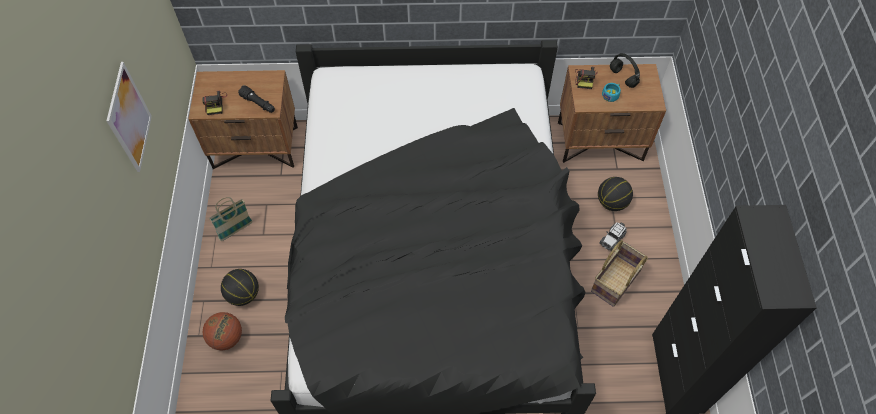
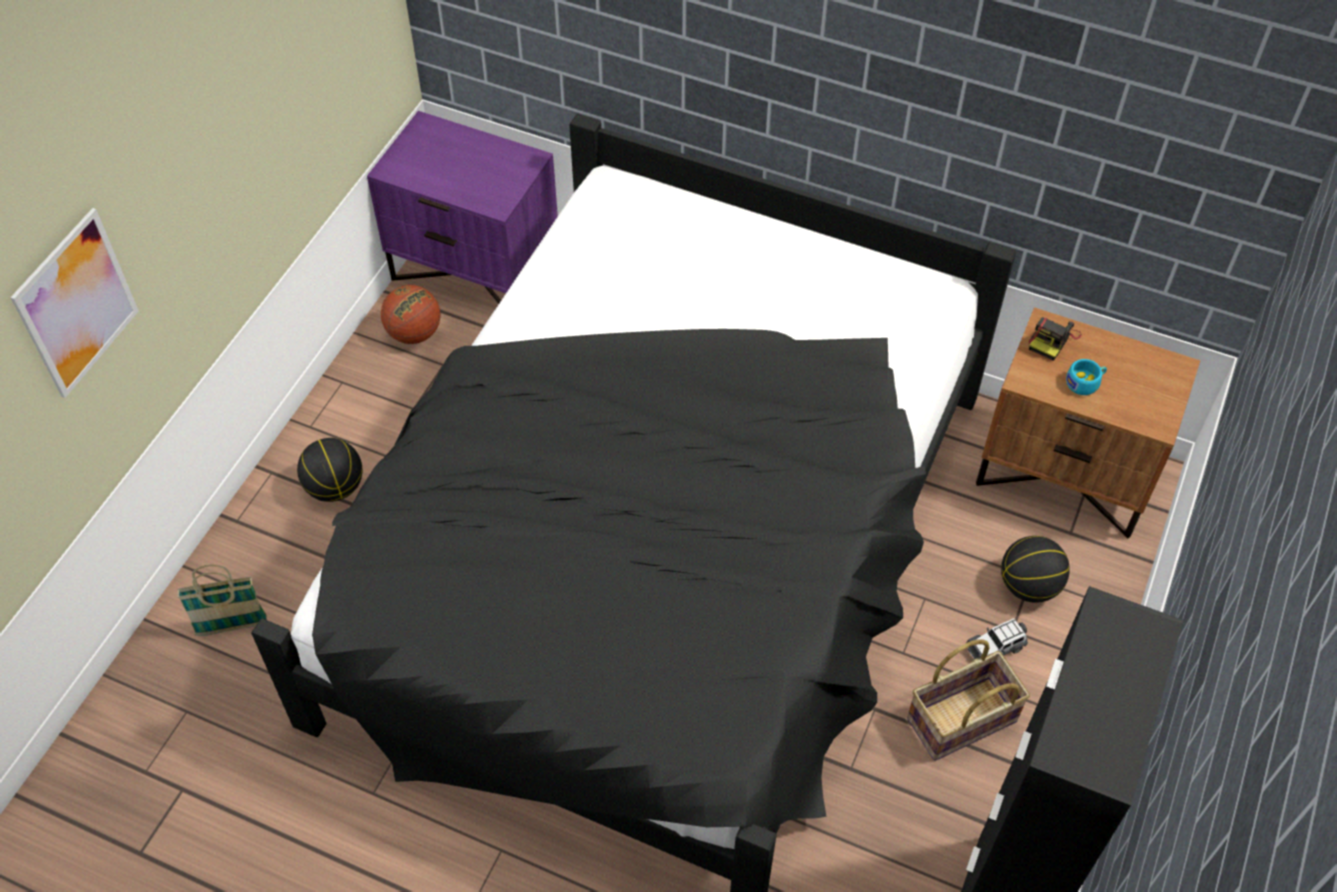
camera: 25 degrees right, 5 degrees down
(129, 118) = (232, 117): picture -> picture (76, 304)
(215, 104) = (419, 167): camera -> none
(226, 338) = (275, 541): basketball -> basketball (414, 333)
(236, 230) = (376, 386): basket -> basket (232, 626)
(256, 146) = (475, 270): brown nightstand -> purple nightstand
(258, 104) = (483, 190): black flashlight -> none
(622, 77) = (1122, 361): black headphones -> none

